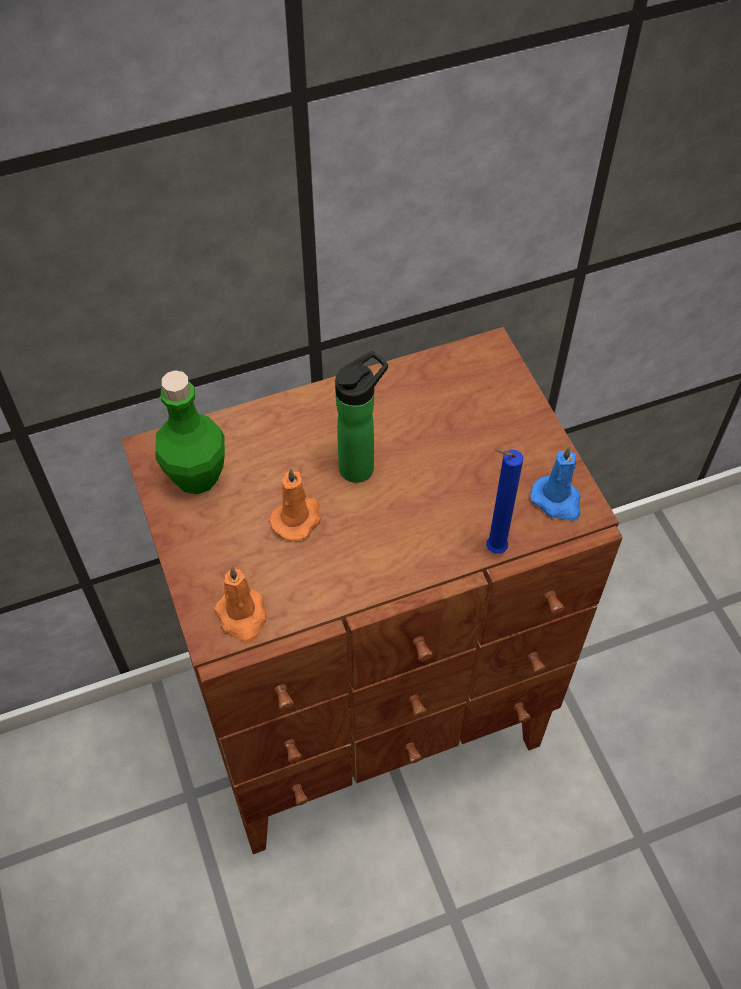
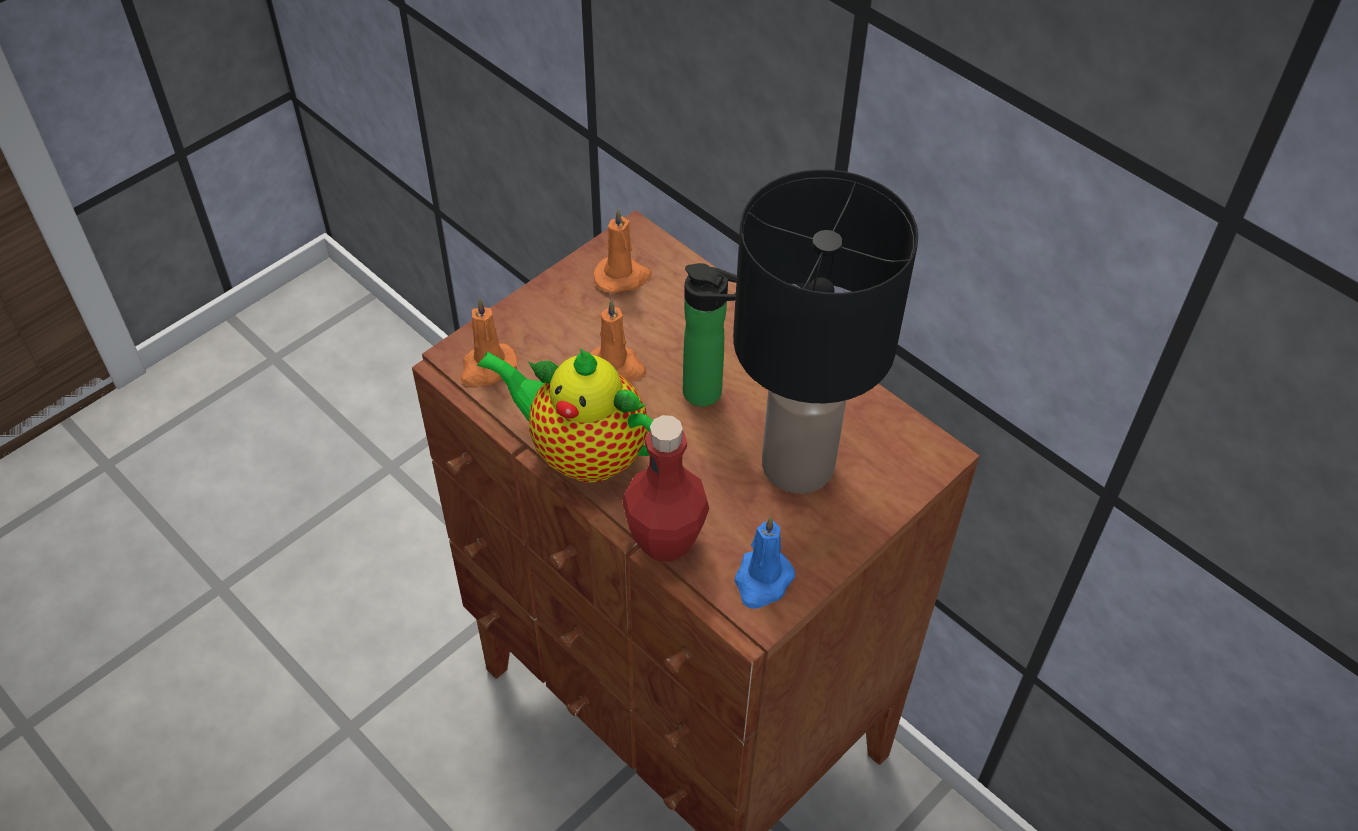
camera: 65 degrees right, 5 degrees down
(197, 477) = (623, 277): green bottle -> orange candle
(376, 576) = (582, 452): none -> teapot
(462, 435) = (799, 466): none -> black table lamp
(492, 549) = (665, 540): blue candle -> red bottle

